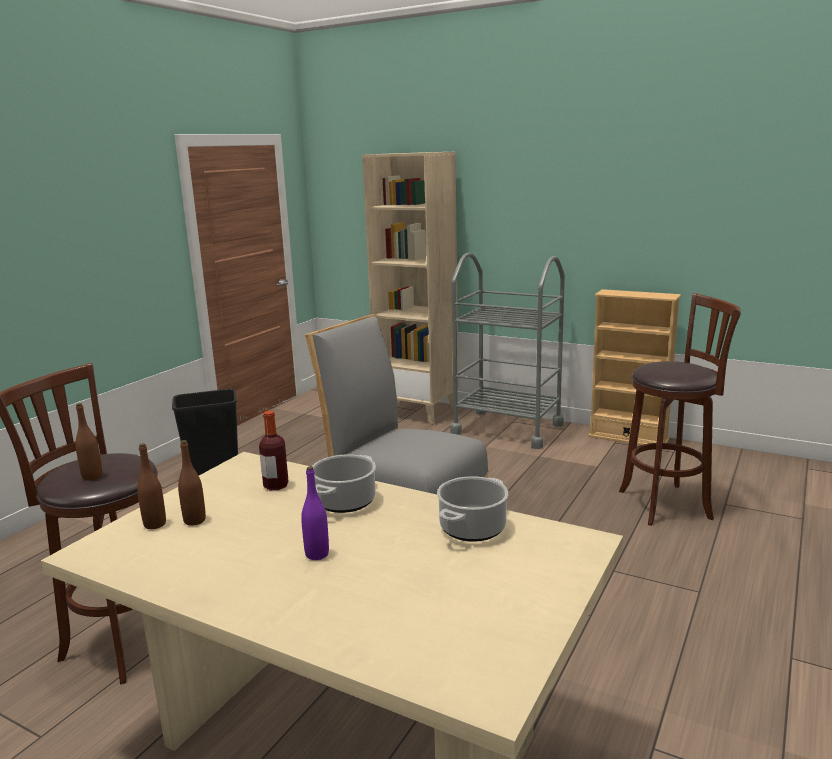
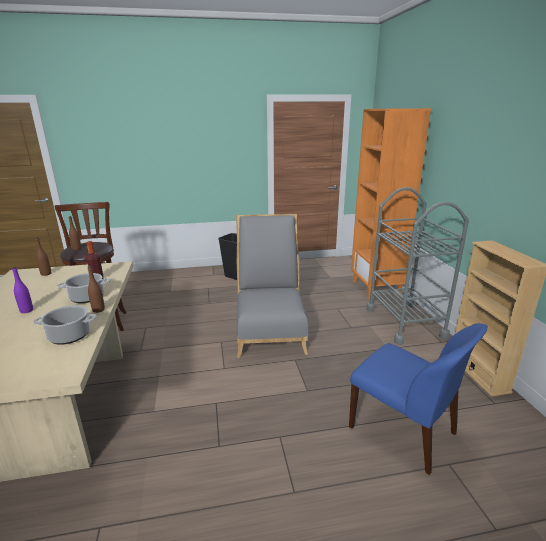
camera: 50 degrees right, 5 degrees up
(194, 521) = (52, 278): brown bottle -> brown bottle (98, 310)
(418, 411) = (376, 288): beige bookcase -> orange bookcase
(669, 504) = (404, 431): brown stool -> blue chair

